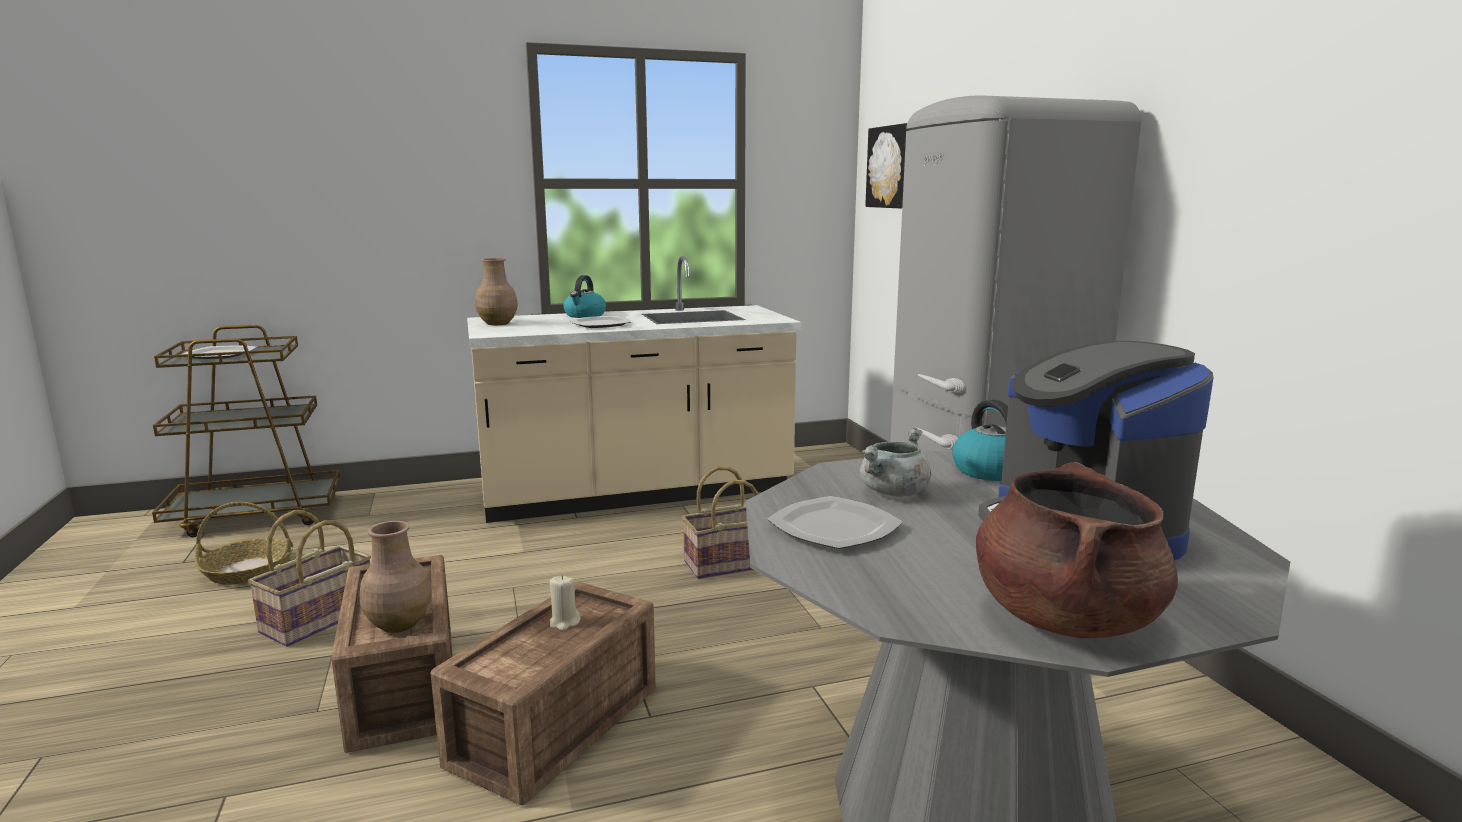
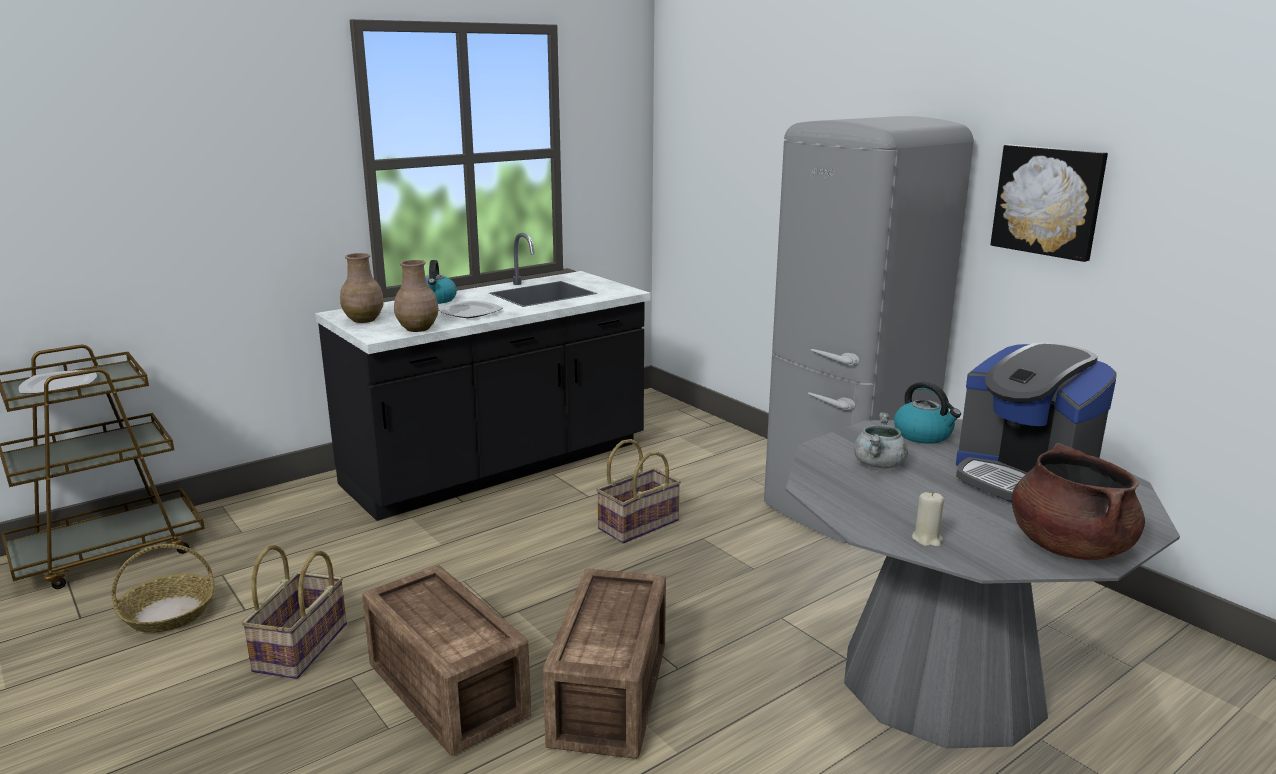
camera: 20 degrees left, 5 degrees up
(398, 624) = (467, 636): brown vase -> brown vase (417, 329)
(564, 622) = (608, 606): beige candle -> beige candle (927, 539)
(636, 492) = (498, 466): beige counter -> black counter
(835, 527) = (872, 501): plate -> none
(891, 167) = (700, 137): picture -> picture (1048, 201)

